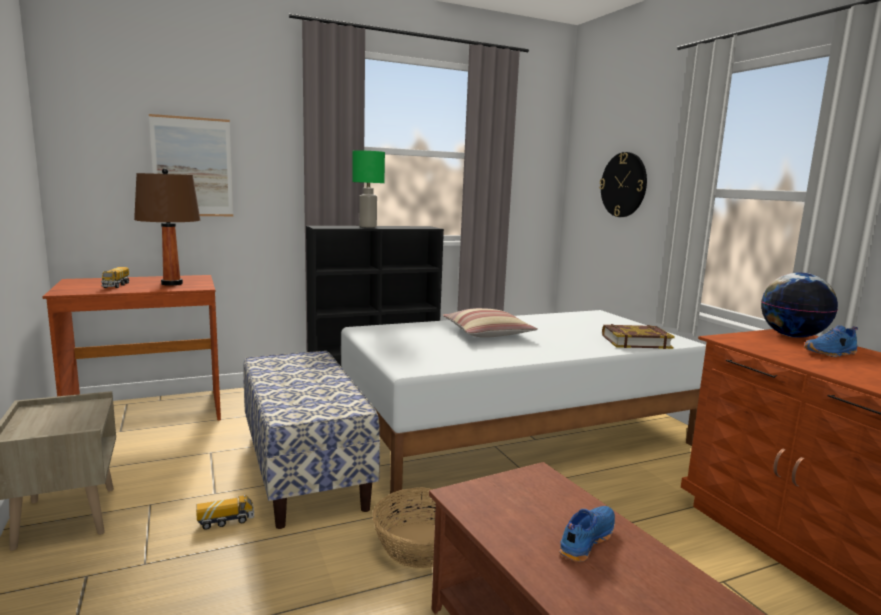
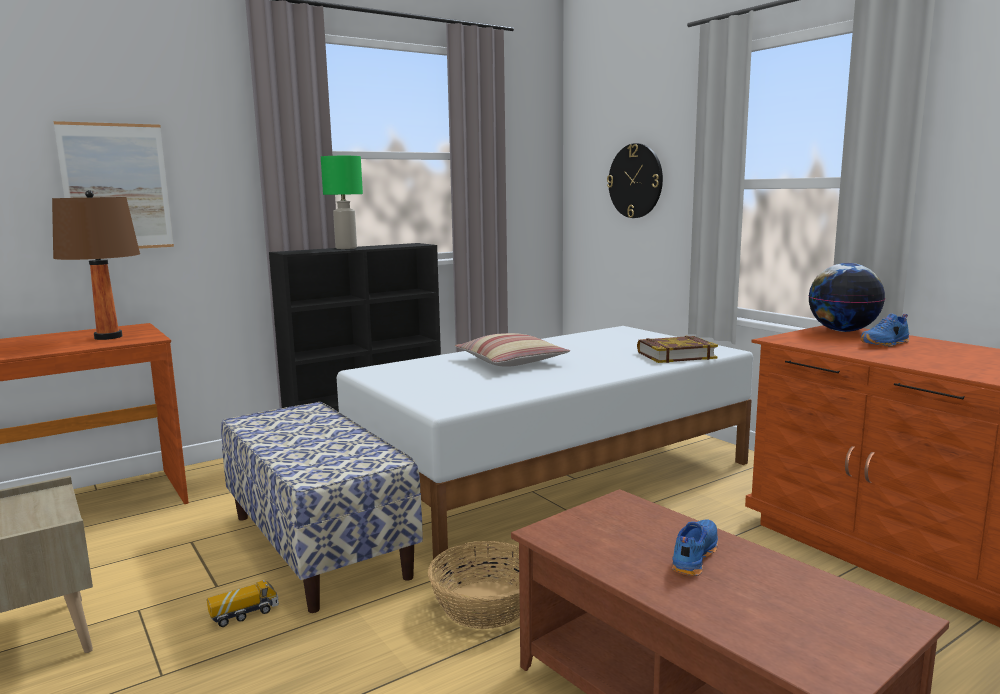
camera: 10 degrees left, 0 degrees up
(116, 285) = (34, 345): toy truck -> none

